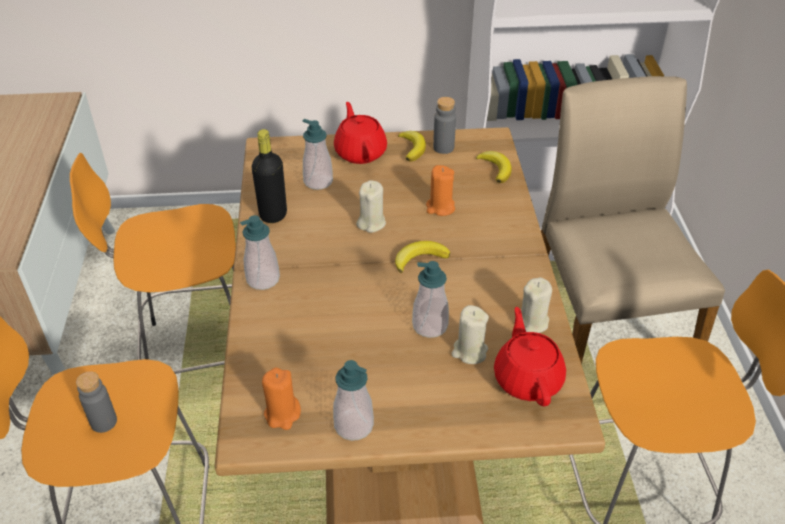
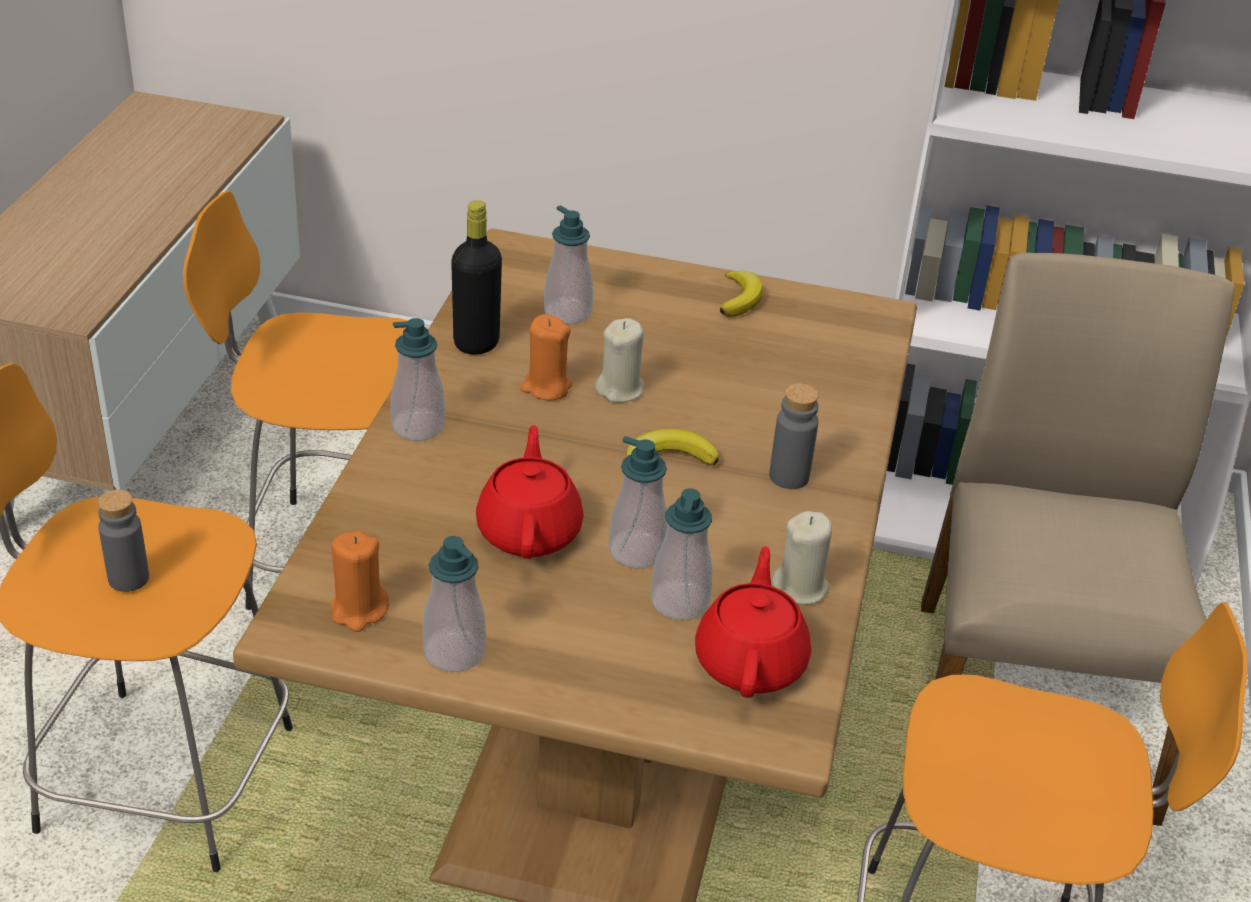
camera: 15 degrees right, 5 degrees down
(360, 152) = (654, 286): red teapot -> red teapot (530, 530)
(440, 207) = (740, 393): orange candle -> orange candle (546, 387)
(443, 147) = (791, 309): grey bottle -> grey bottle (789, 476)
(469, 352) = (679, 602): beige candle -> soap dispenser
(495, 168) = (860, 358): banana -> none

